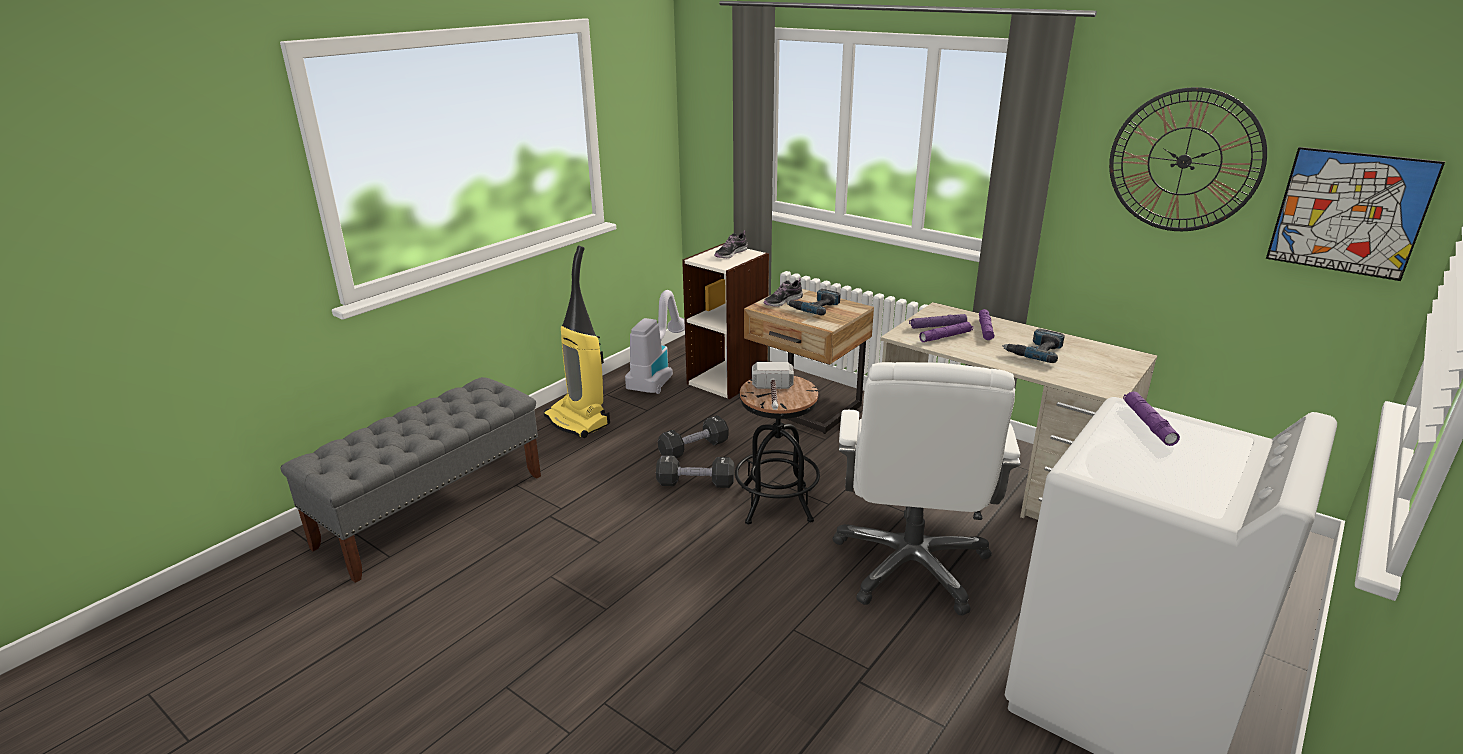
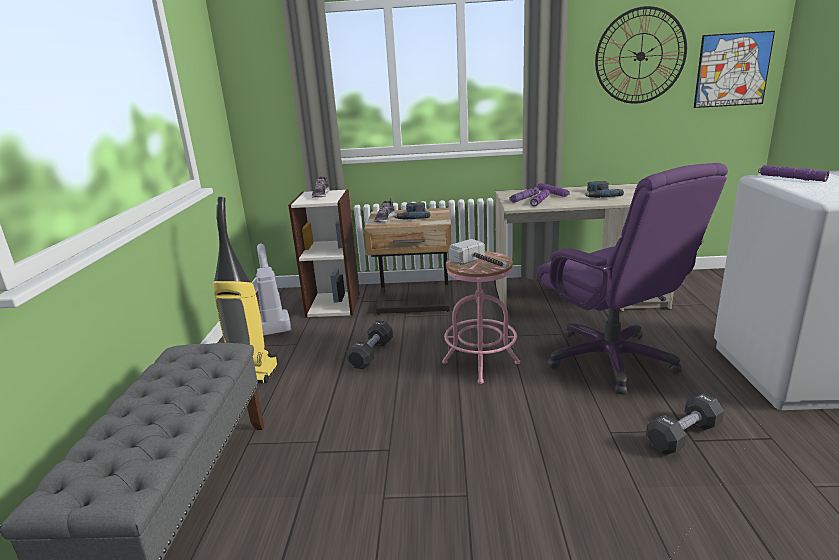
camera: 35 degrees left, 5 degrees down
(695, 483) = (405, 375): black dumbbell -> black dumbbell (683, 436)
(776, 504) = (481, 363): black stool -> pink stool
(911, 565) = (611, 360): white office chair -> purple office chair

